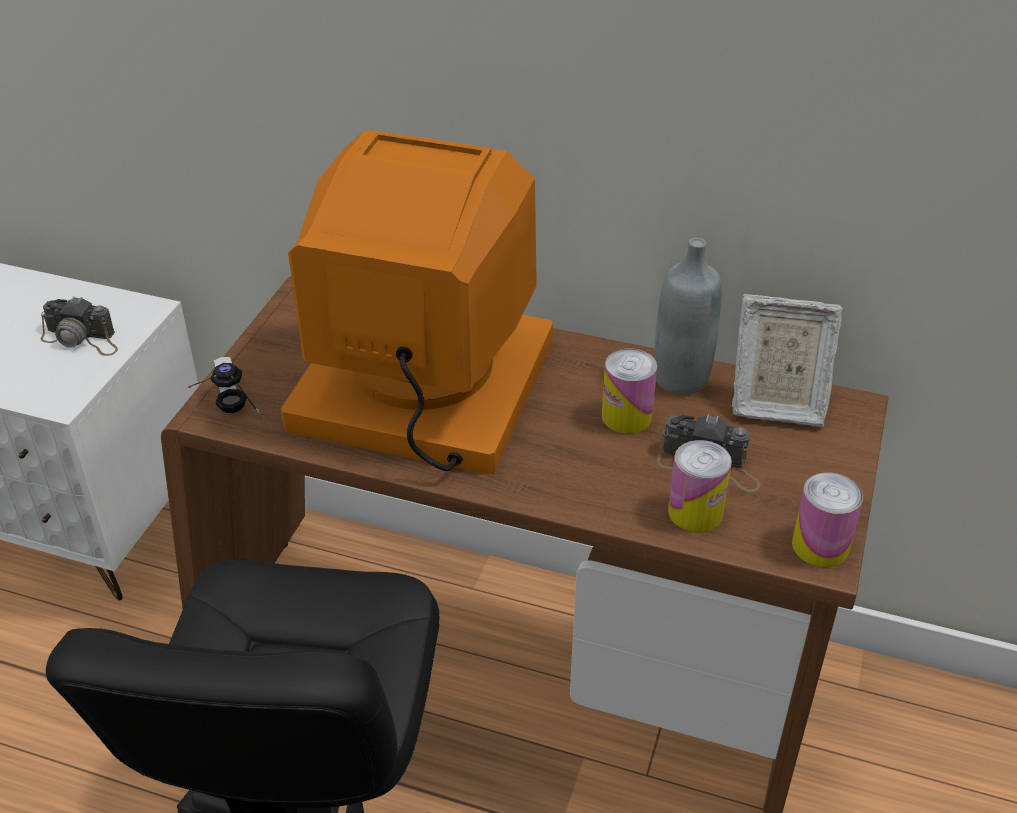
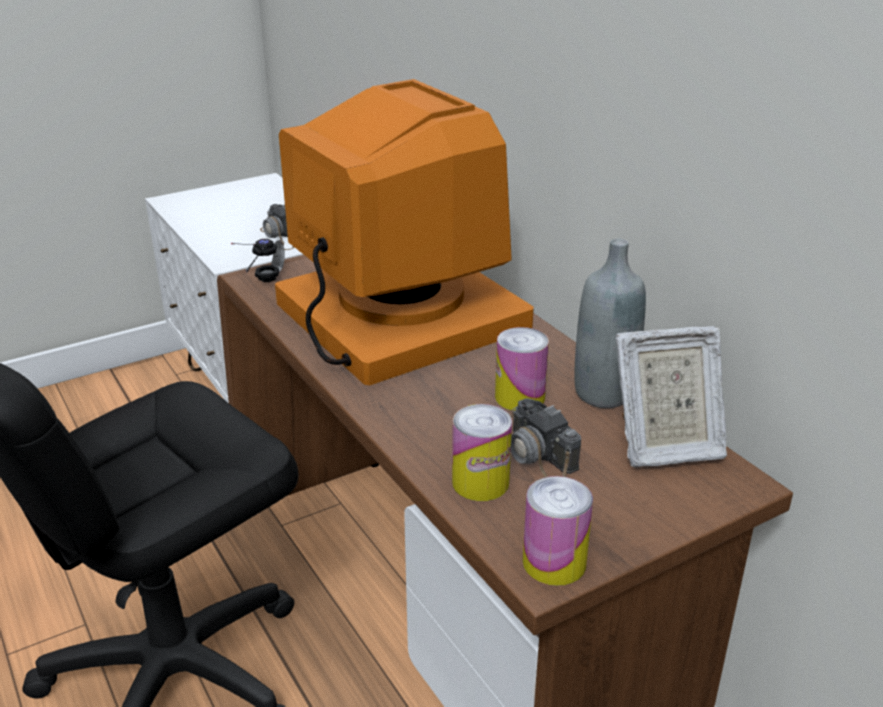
camera: 40 degrees right, 10 degrees down
(775, 404) = (664, 446): picture frame -> picture frame turned 60 degrees counterclockwise

